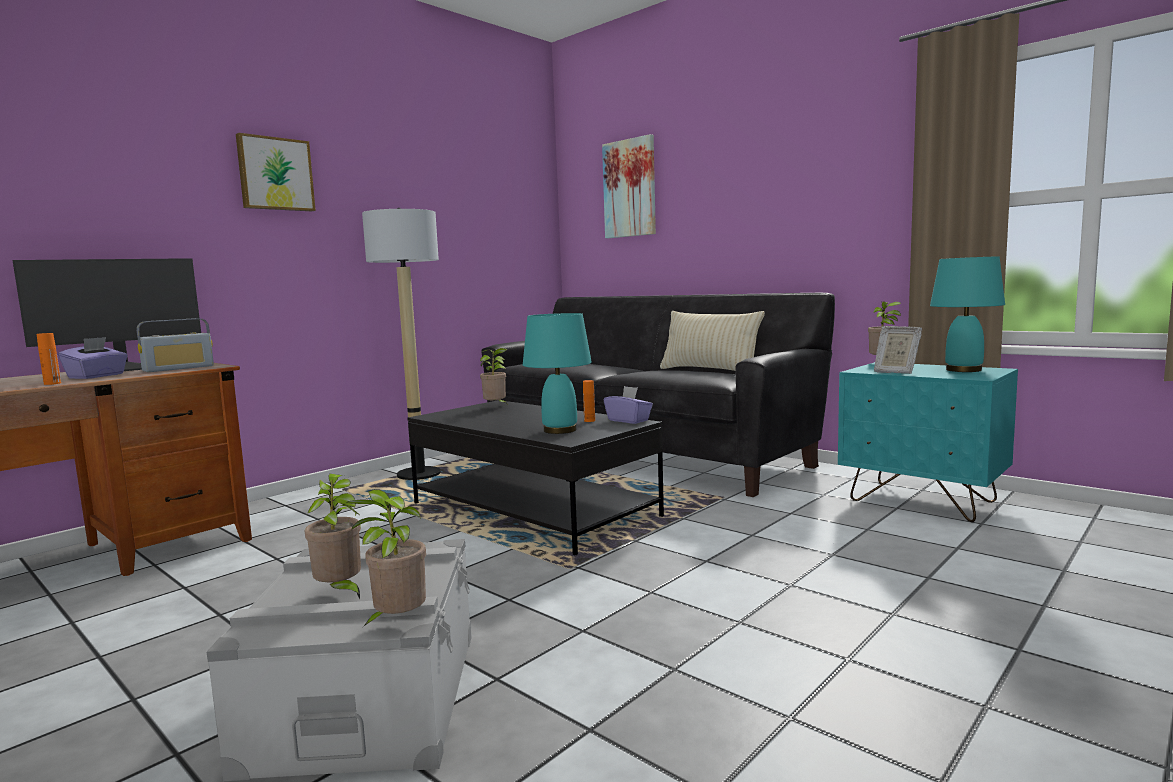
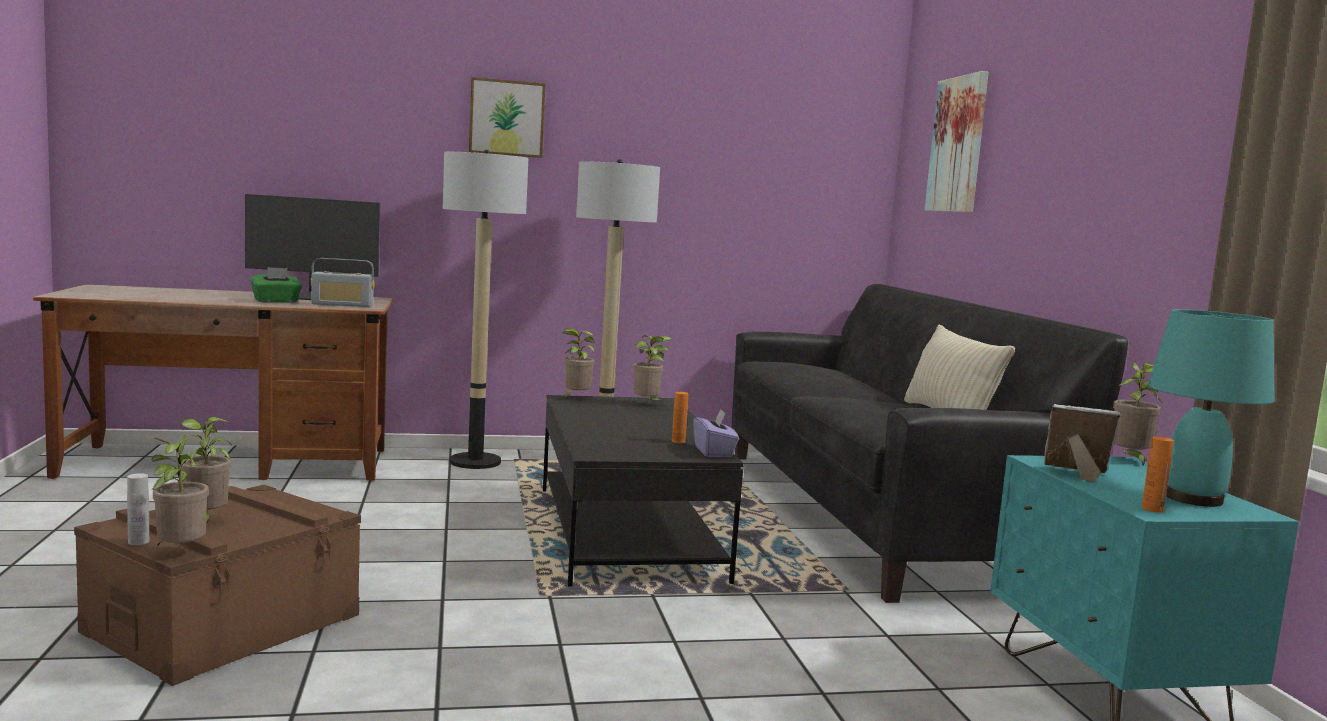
camera: 35 degrees right, 0 degrees up
(52, 383) = (231, 302): orange bottle -> orange bottle (1152, 509)
(97, 376) = (276, 301): purple tissue box -> green tissue box
(312, 500) = (475, 462): none -> floor lamp
(327, 633) = (138, 542): none -> white bottle
(366, 697) = (224, 623): grey storage box -> brown storage box
(436, 414) = (575, 398): none -> potted plant
(559, 430) = (618, 443): turquoise table lamp -> none
(895, 372) = (1076, 474): picture frame -> picture frame turned 120 degrees clockwise

